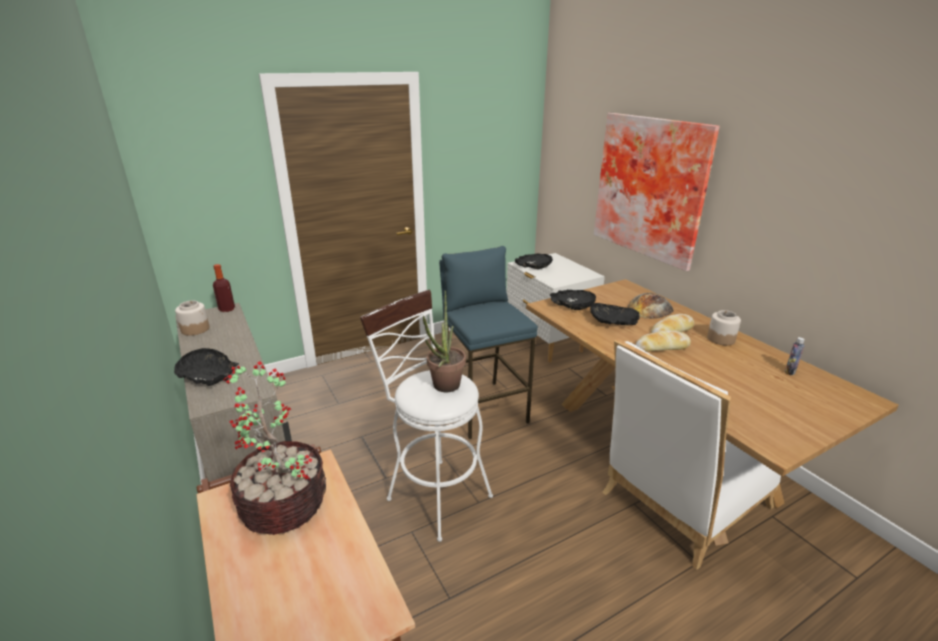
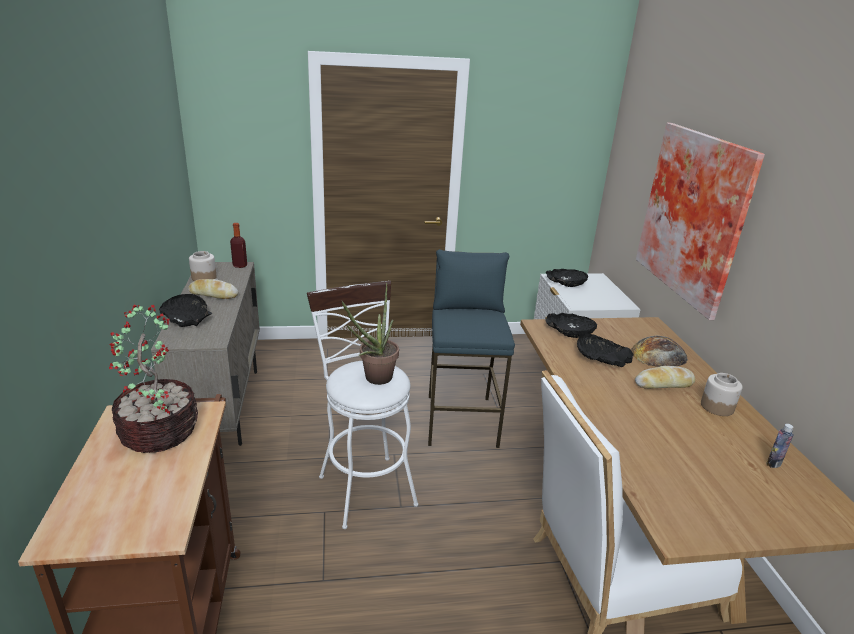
camera: 20 degrees right, 0 degrees up
(662, 347) = (636, 398): bread -> bread (213, 294)

